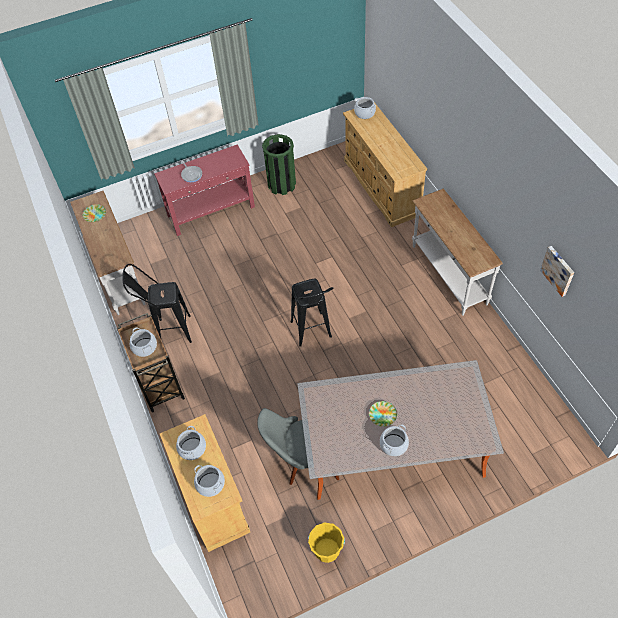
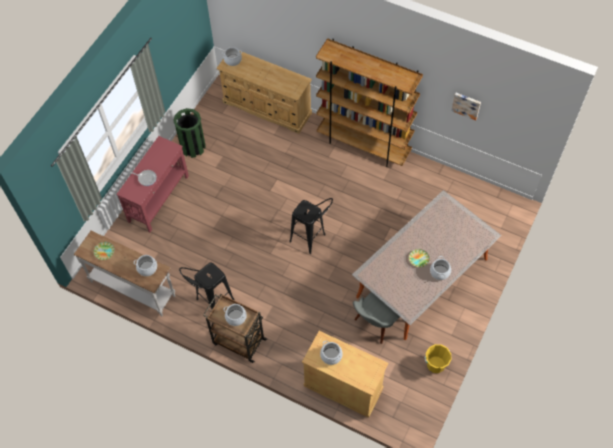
camera: 40 degrees left, 5 degrees up
(210, 484) = (361, 367): cooking pot -> cooking pot (147, 268)
(448, 275) = (363, 145): white console table -> brown bookcase

